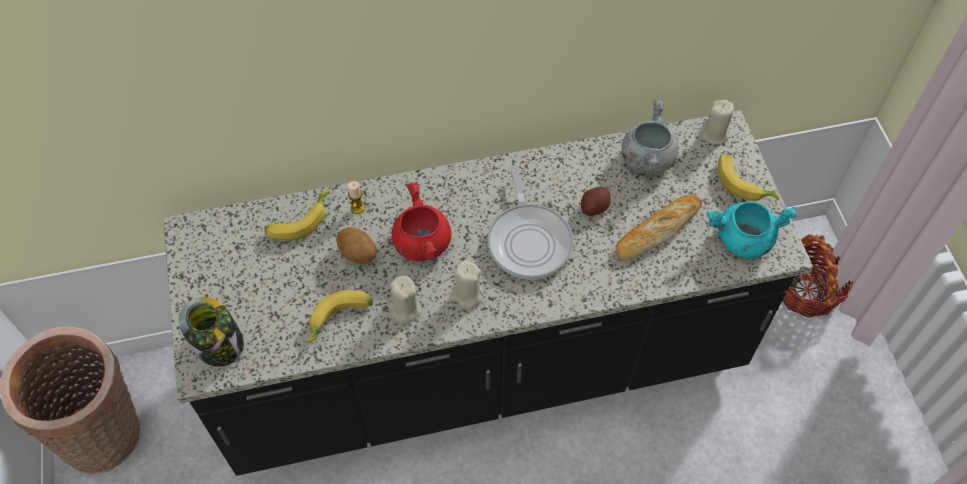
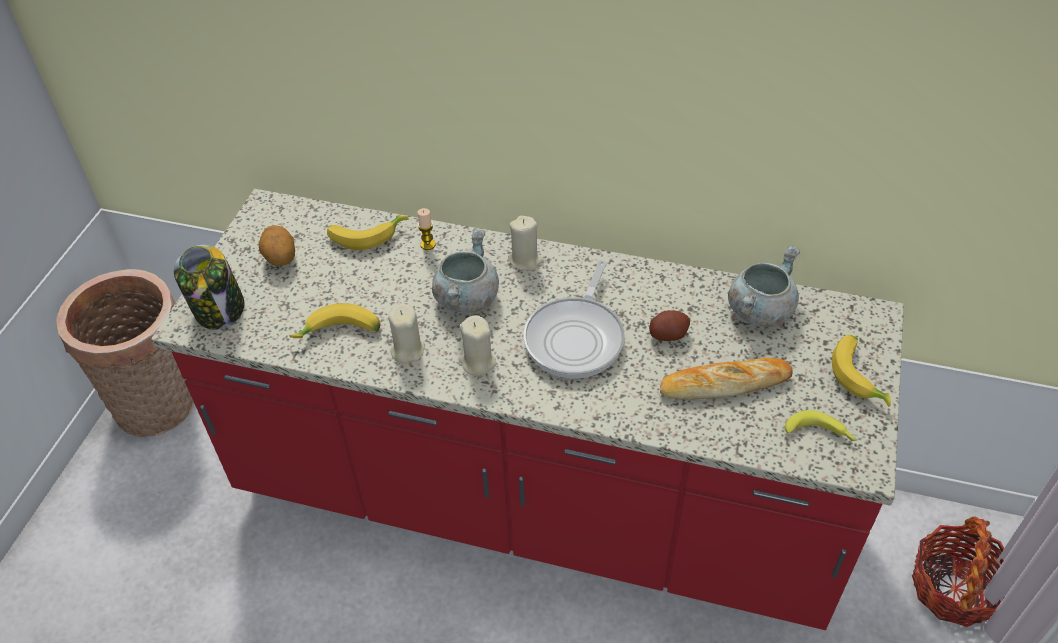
camera: 30 degrees right, 10 degrees down
(357, 254) = (398, 284): potato -> potato (280, 258)
(421, 242) = (466, 297): red cooking pot -> grey cooking pot
(483, 365) = (535, 501): black counter -> red counter
(714, 134) = (855, 315): beige candle -> beige candle (525, 260)
(742, 240) = (820, 434): turquoise cooking pot -> banana

